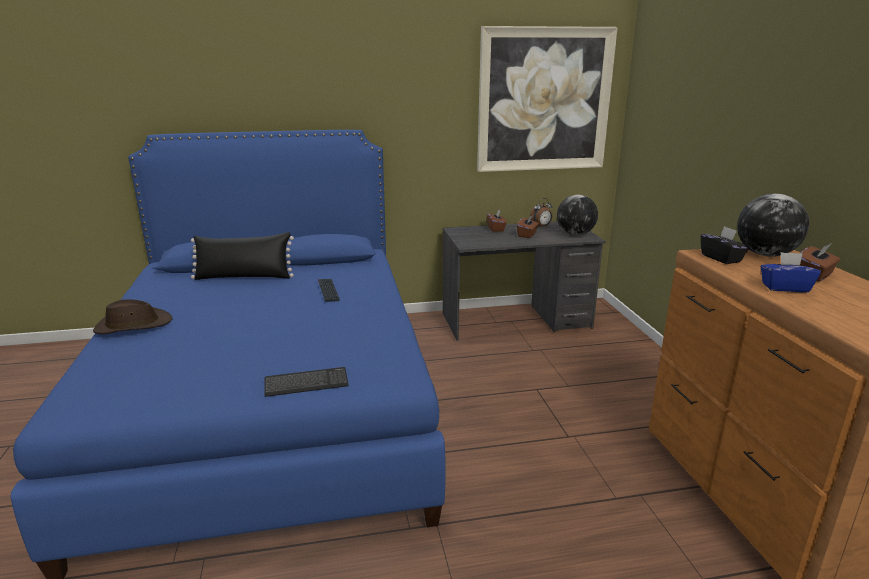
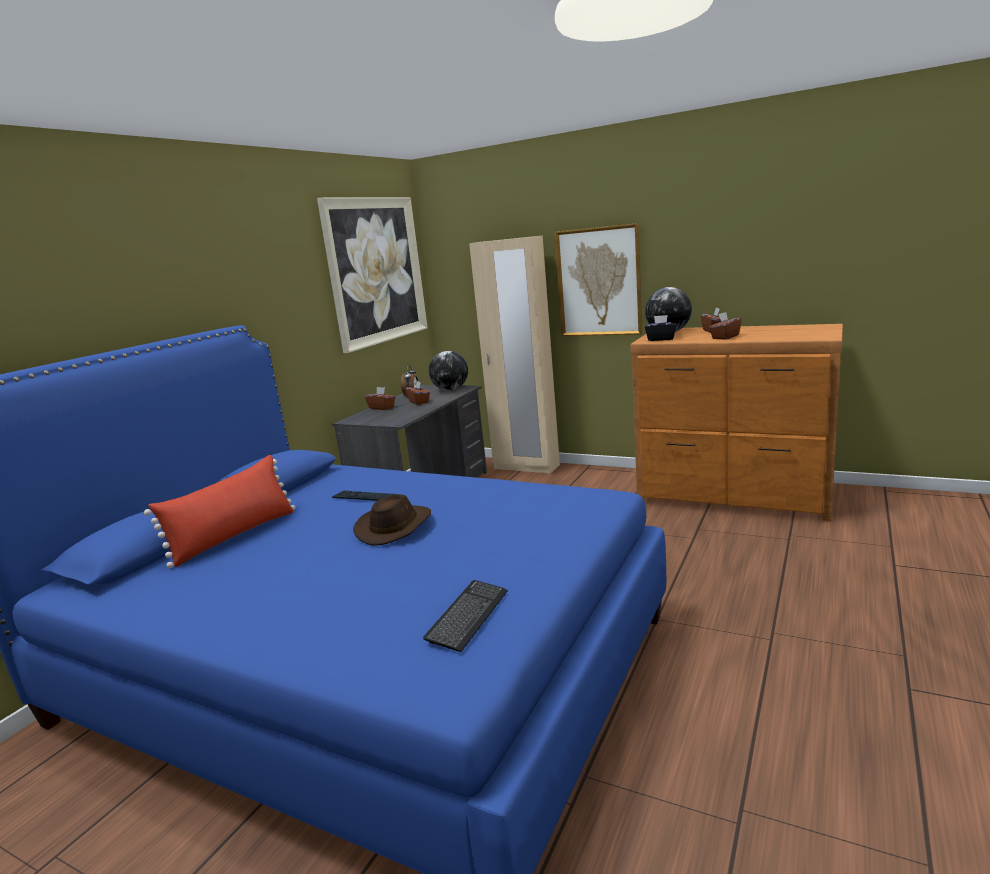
camera: 50 degrees left, 5 degrees down
(133, 325) = (250, 622): brown hat -> brown hat (394, 527)
(244, 277) = (234, 536): black pillow -> red pillow
(306, 383) = (562, 534): keyboard -> keyboard (468, 616)
(633, 342) = (526, 467): none -> beige wardrobe
(748, 163) = (599, 282): none -> picture
(785, 287) = (725, 337): blue tissue box -> brown tissue box

